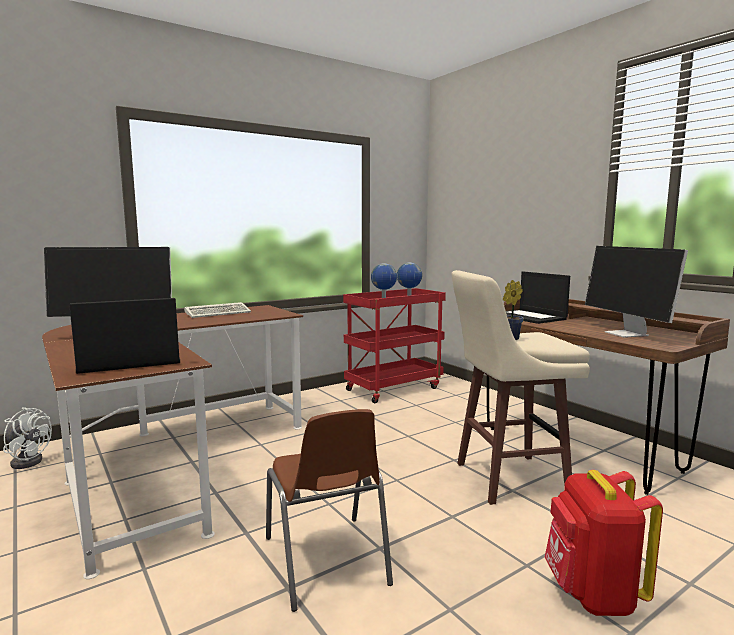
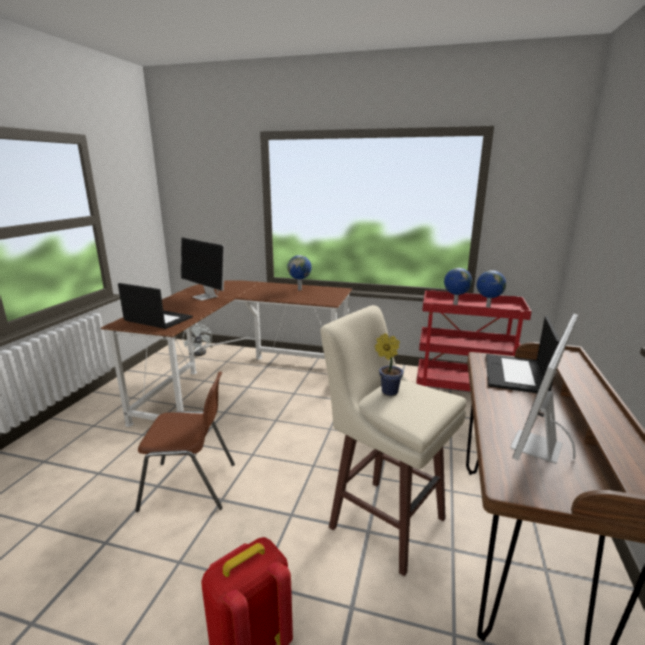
camera: 50 degrees right, 10 degrees up
(219, 313) = (300, 289): keyboard -> globe
(326, 561) = (190, 486): brown chair -> brown chair turned 120 degrees counterclockwise

